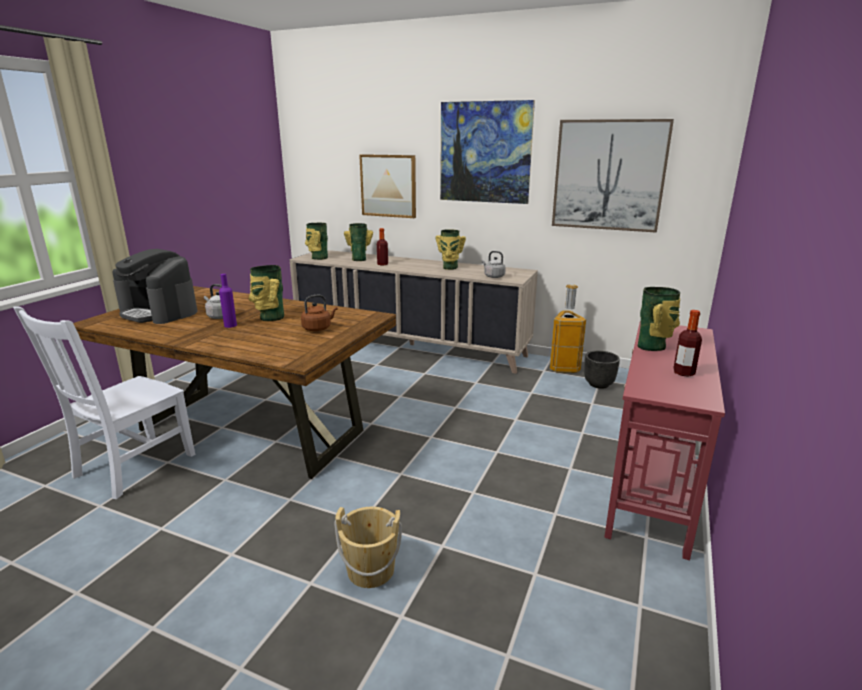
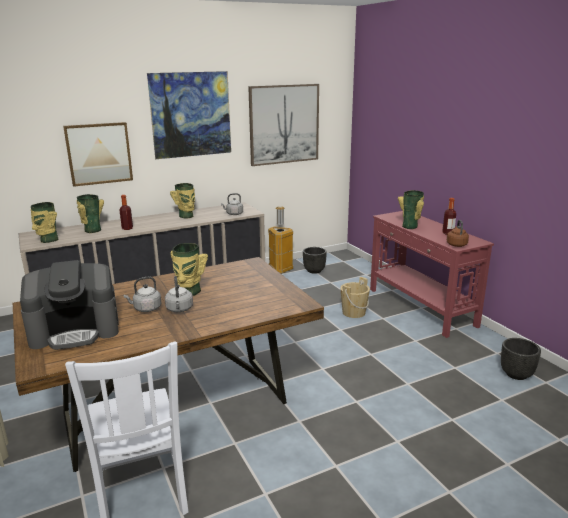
camera: 50 degrees left, 0 degrees up
(230, 325) = (179, 309): purple bottle -> grey kettle
(318, 328) = (246, 284): brown kettle -> brown kettle (456, 244)
(370, 570) = (406, 415): beige bucket -> beige bucket (353, 312)
(605, 651) = (517, 374): none -> black planter

